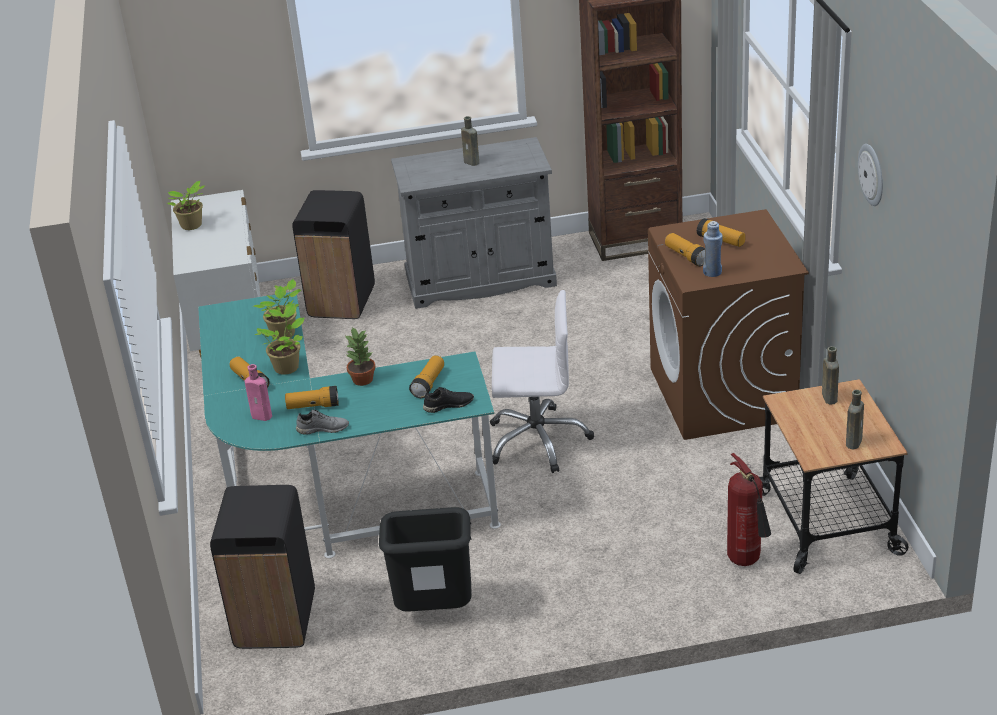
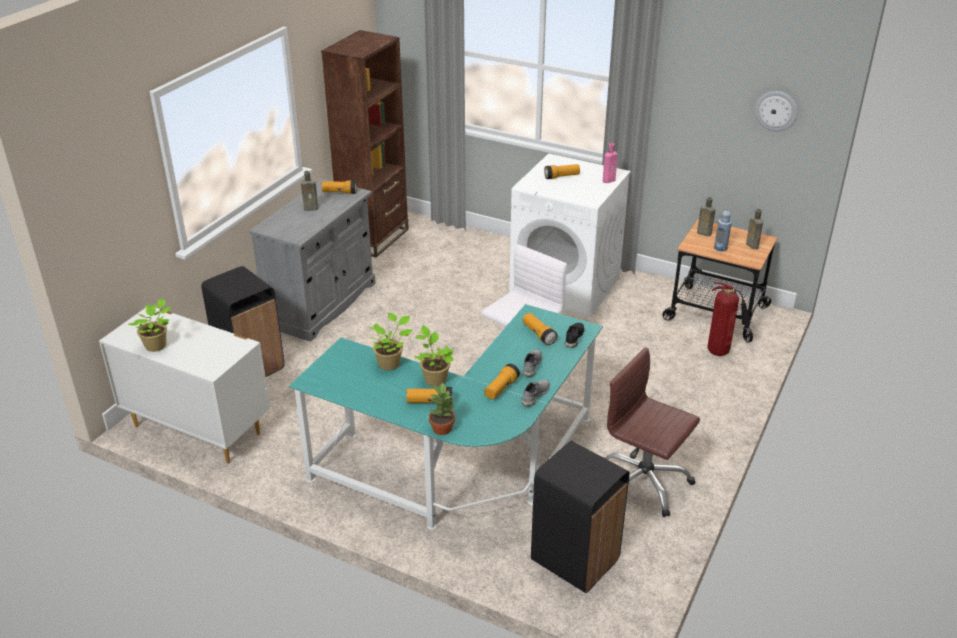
camera: 55 degrees left, 0 degrees up
(263, 416) = (483, 414): pink bottle -> pink bottle (609, 180)
(363, 379) = (497, 356): potted plant -> potted plant (442, 428)
(369, 404) = (531, 366): none -> grey shoe
(435, 611) = (643, 483): black trash can -> brown office chair
(686, 256) = (561, 191): flashlight -> flashlight (339, 192)
(712, 272) = (590, 192): blue bottle -> blue bottle (720, 248)
(723, 395) = (566, 286): brown washing machine -> white washing machine
(872, 174) = (691, 81): wall clock -> wall clock (776, 110)

